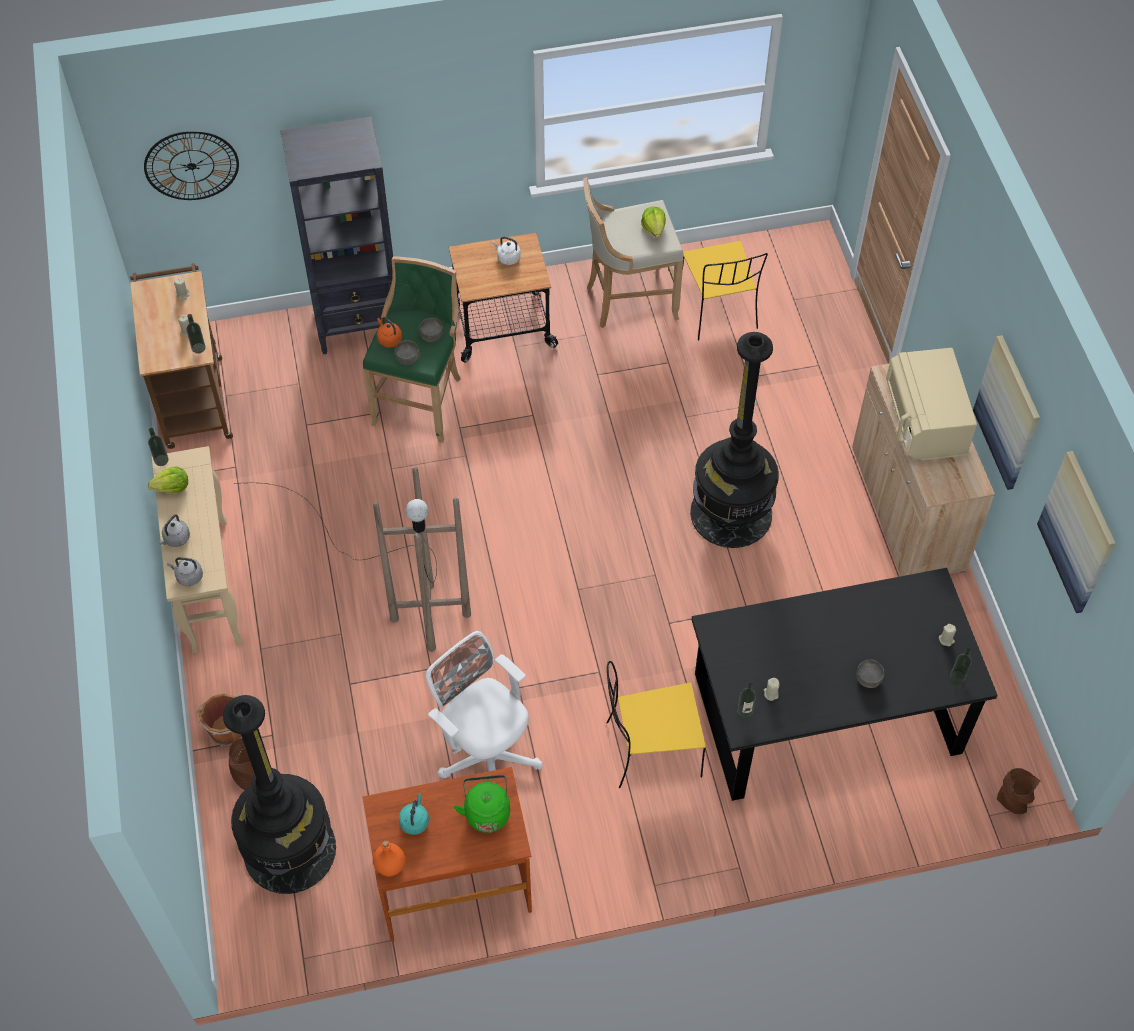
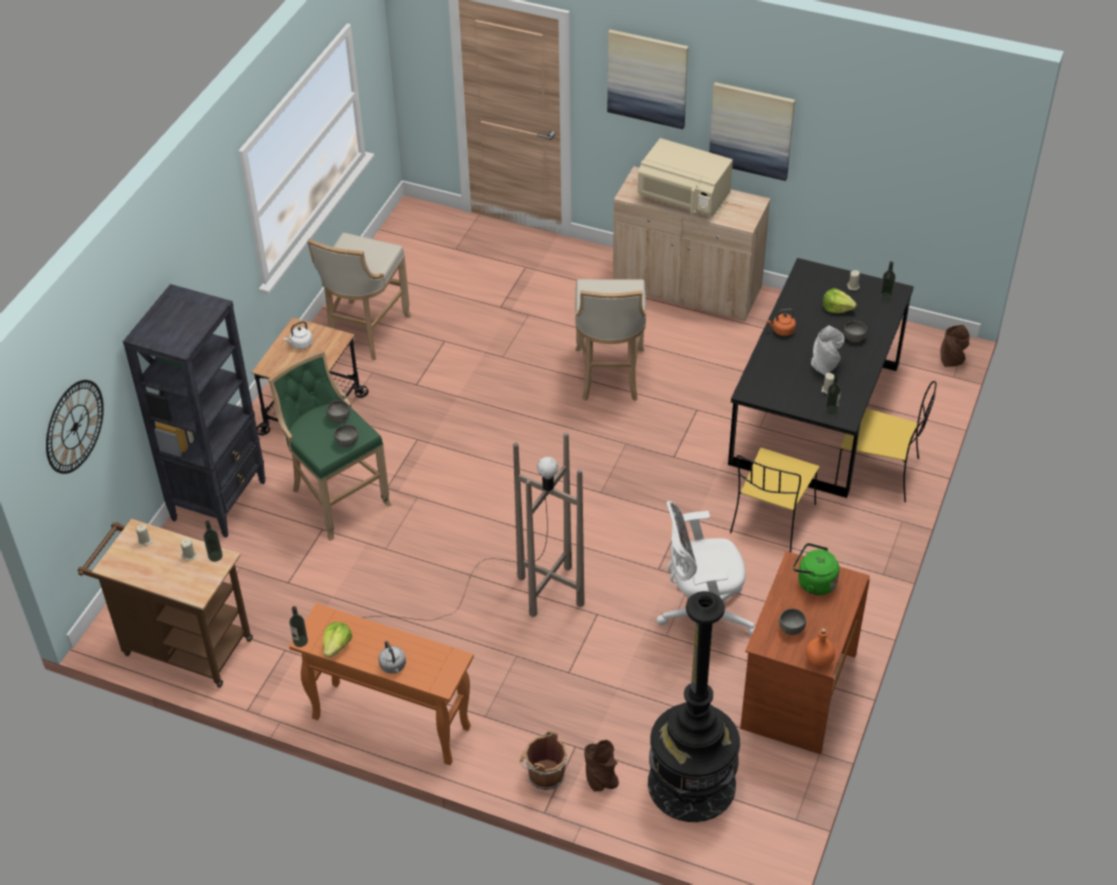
camera: 55 degrees left, 10 degrees down
(188, 576) = (439, 674): grey kettle -> none
(209, 584) = (389, 723): beige console table -> orange console table
(389, 339) = (316, 444): orange kettle -> orange kettle (782, 331)
(415, 821) = (791, 628): turquoise kettle -> grey bowl
(654, 228) = (366, 249): lettuce -> lettuce (837, 308)
(718, 310) = (424, 291): yellow chair -> yellow chair (879, 472)
(731, 513) = (609, 376): black floor lamp -> beige stool
(805, 674) = (825, 365): none -> grey vase
(1078, 532) = (884, 138): picture -> picture (647, 78)

